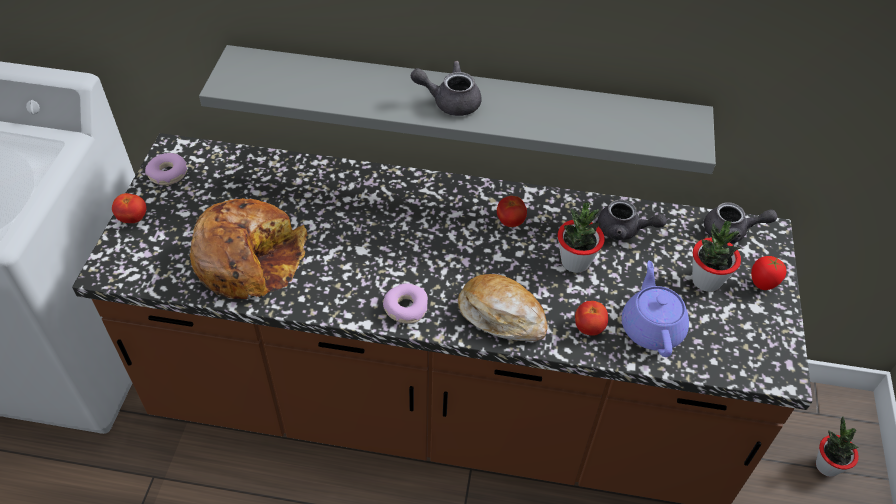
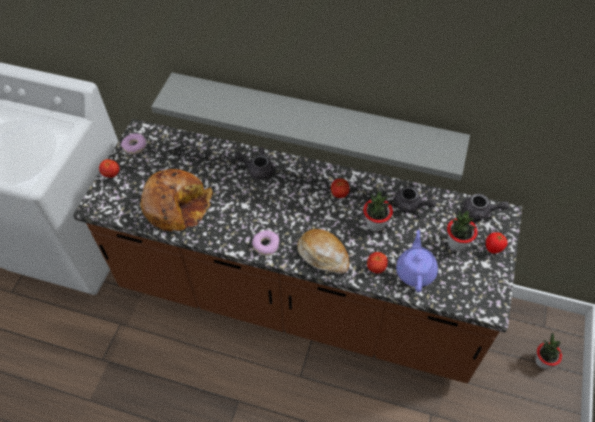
camera: 10 degrees right, 5 degrees up
(450, 101) = (302, 120): grey teapot -> grey teapot (257, 169)

